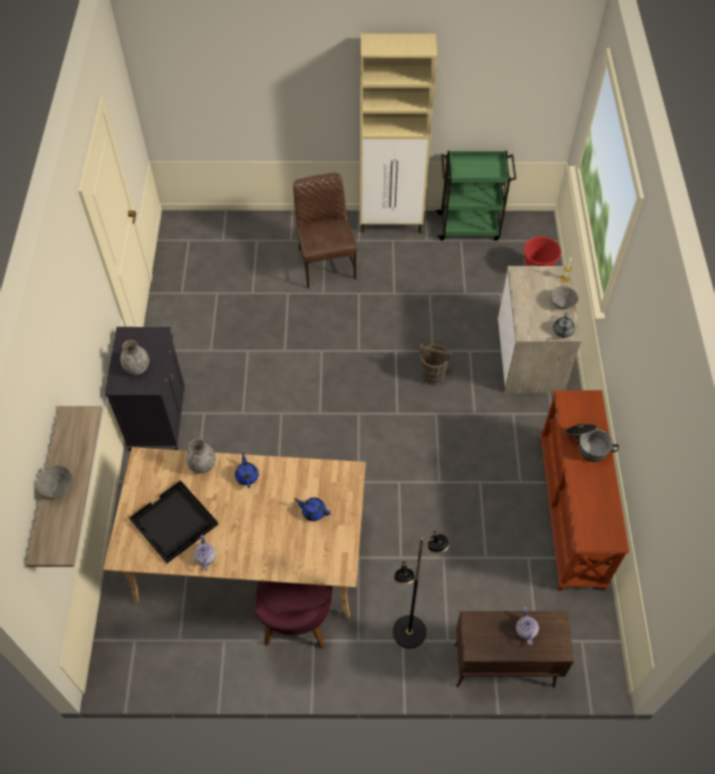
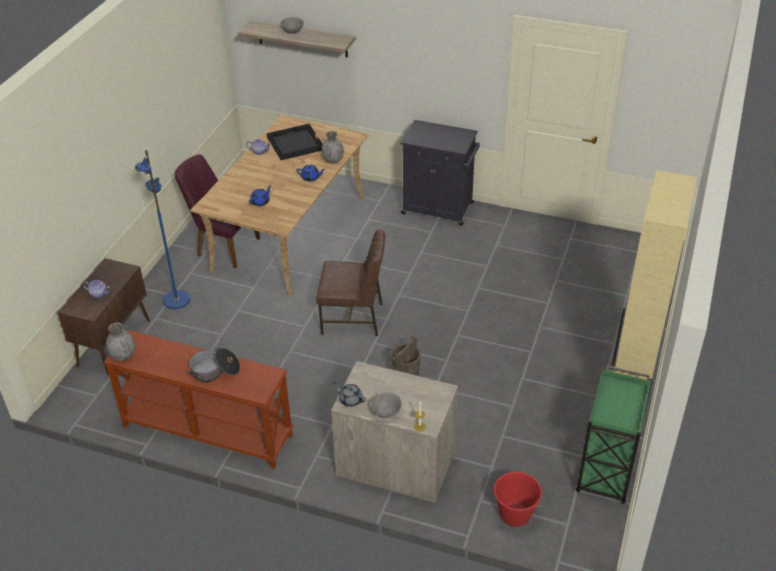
camera: 110 degrees right, 15 degrees down
(137, 368) = (431, 135): grey vase -> grey vase (123, 355)
(325, 262) = (581, 337): brown chair -> brown chair (353, 318)
(409, 632) = (176, 300): black floor lamp -> blue floor lamp

